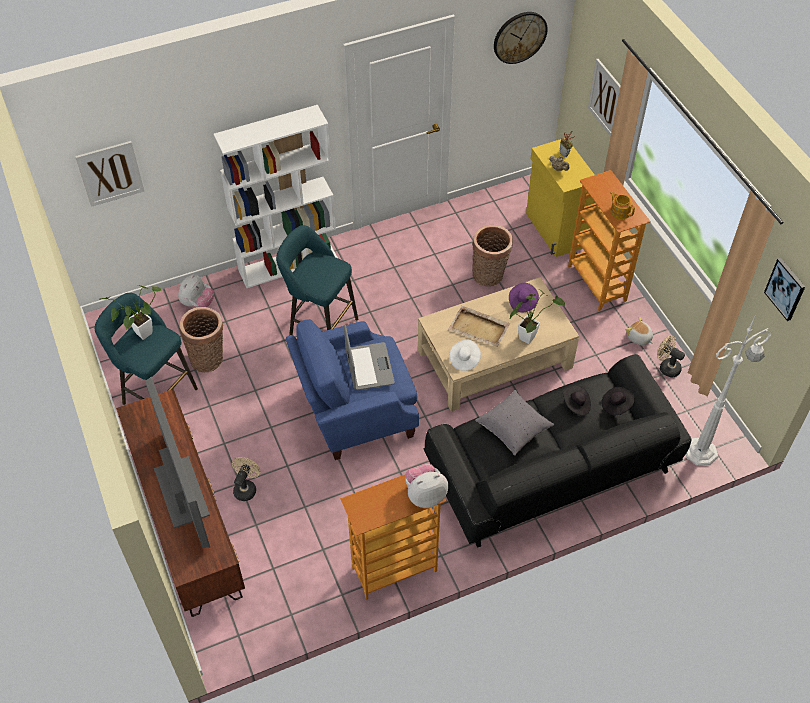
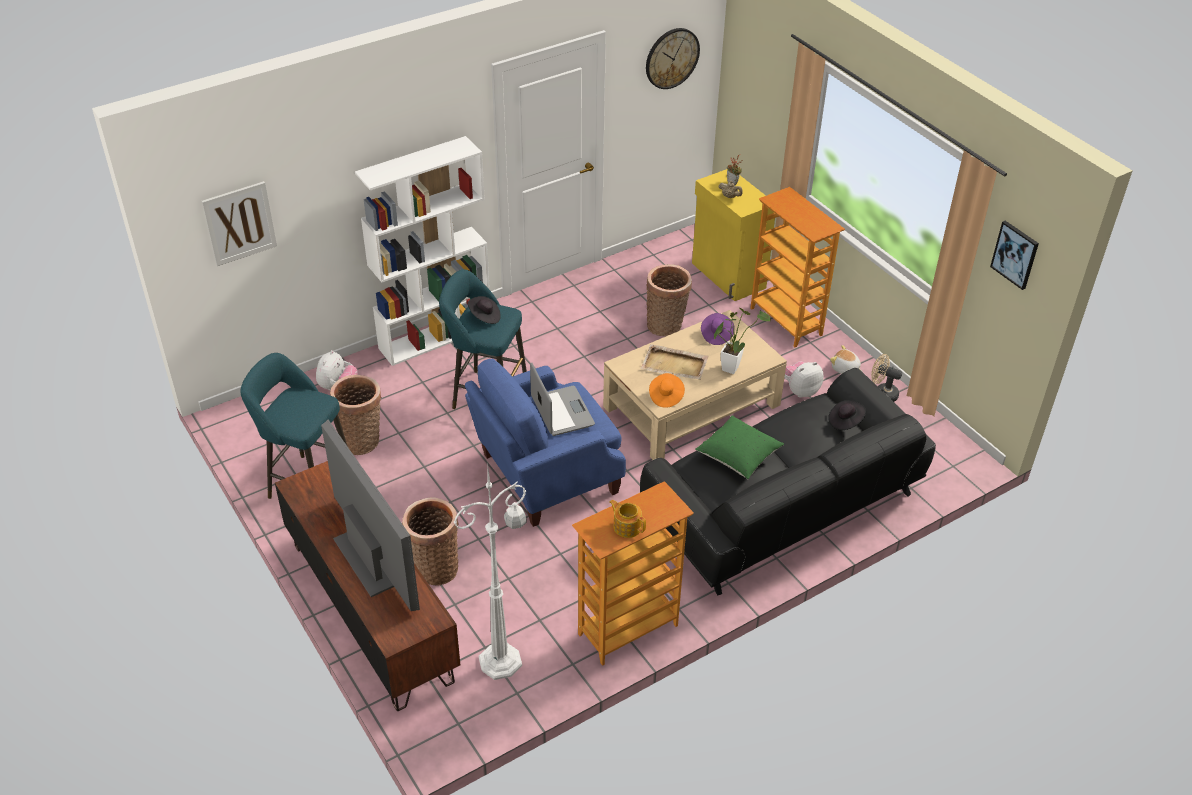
camera: 10 degrees left, 10 degrees down
(141, 335) = (292, 402): potted plant -> none
(246, 488) = (435, 567): beige fan -> basket
(425, 495) = (668, 510): plush toy -> plush toy (800, 390)
(464, 359) = (665, 396): white hat -> orange hat
(513, 429) = (738, 456): grey pillow -> green pillow
(576, 405) = (801, 425): black hat -> black hat (485, 317)
(606, 99) = (773, 113): picture -> none
(620, 211) = (810, 223): teapot -> teapot (627, 526)
(702, 451) = (942, 470): white floor lamp -> white floor lamp (502, 660)

